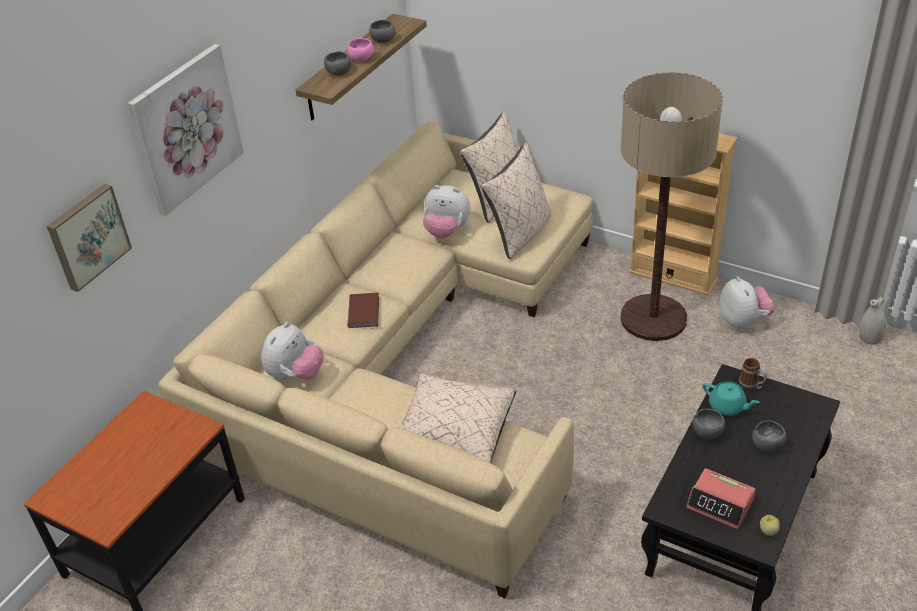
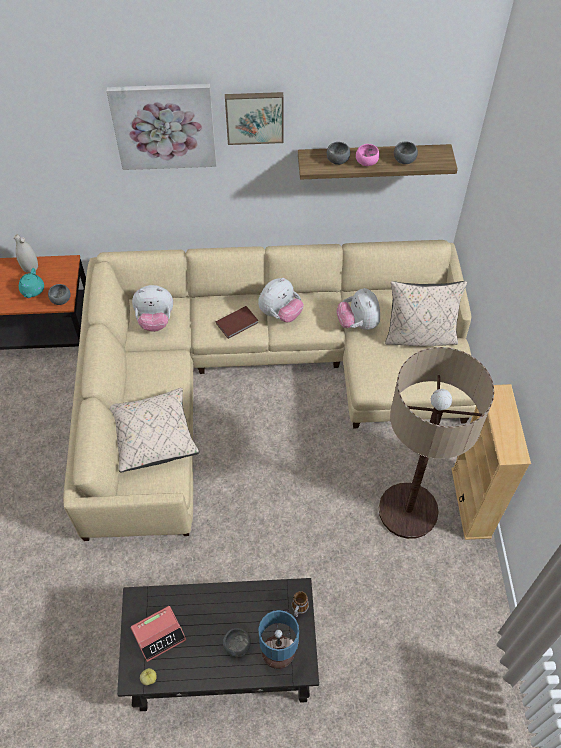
camera: 55 degrees right, 15 degrees up
(87, 236) = (52, 149): picture -> picture (254, 116)
(520, 233) = (390, 371): beige pillow -> none
(707, 433) = (227, 597): grey bowl -> grey bowl (60, 300)
(720, 504) = (159, 635): alarm clock -> alarm clock turned 120 degrees counterclockwise
(728, 407) = (263, 601): turquoise teapot -> turquoise teapot (32, 290)
(743, 321) = (451, 579): plush toy -> plush toy (280, 314)
(791, 416) = (279, 652): none -> table lamp
(869, 338) = (499, 692): white vase -> white vase (30, 266)

